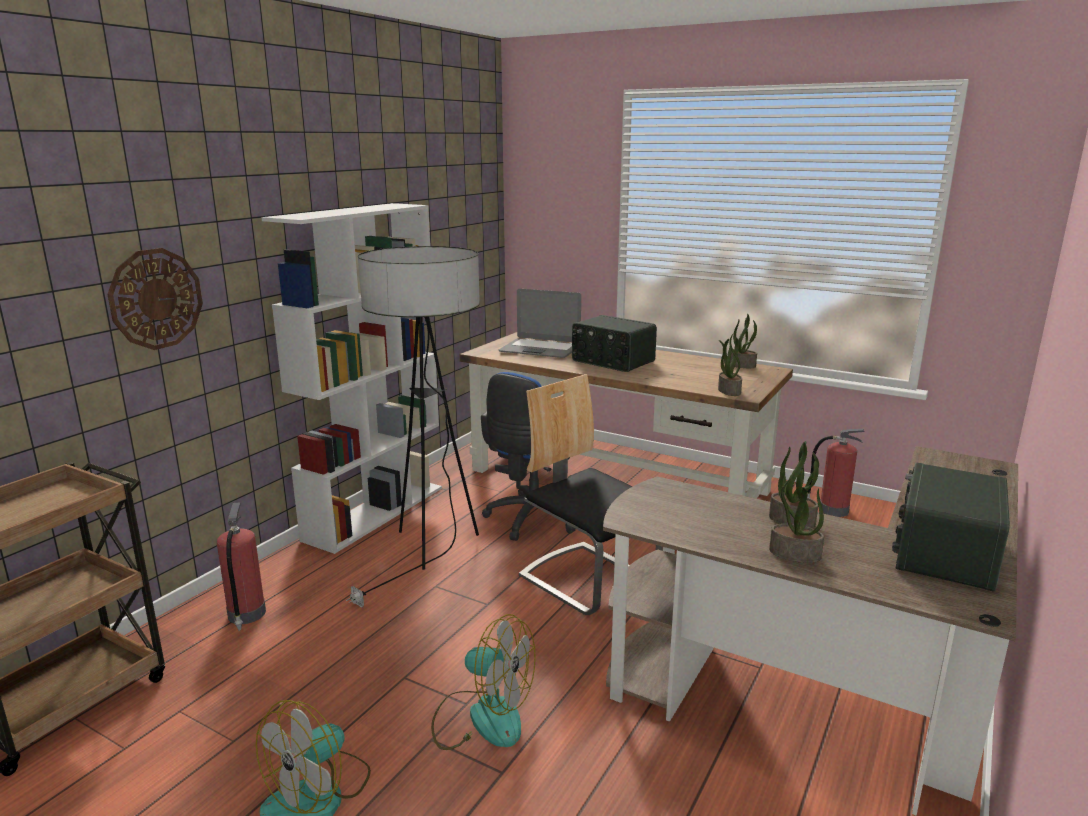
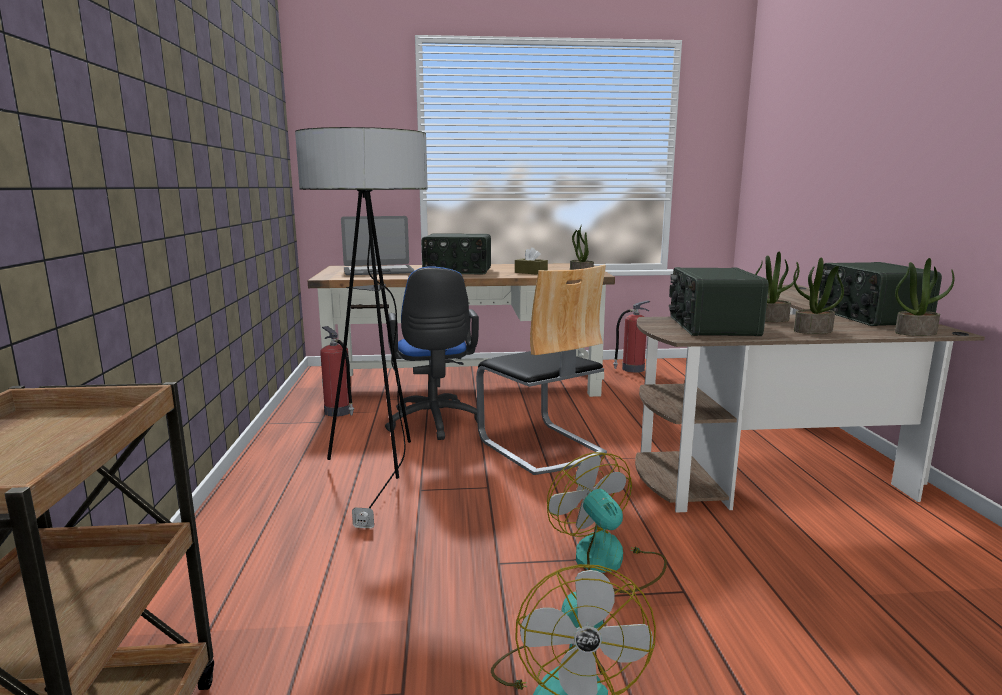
camera: 35 degrees left, 5 degrees down
(156, 299) = (77, 155): wall clock -> none
(246, 615) = (240, 580): fire extinguisher -> fire extinguisher (339, 412)
(375, 512) = (270, 455): white bookcase -> none
(482, 717) = (609, 562): fan -> fan turned 105 degrees counterclockwise
(588, 578) = (540, 446): chair -> chair turned 135 degrees counterclockwise
(680, 378) = (531, 272): none -> brown tissue box
(696, 512) = (711, 326): none -> radio
(742, 365) = (554, 264): potted plant -> potted plant (915, 332)

